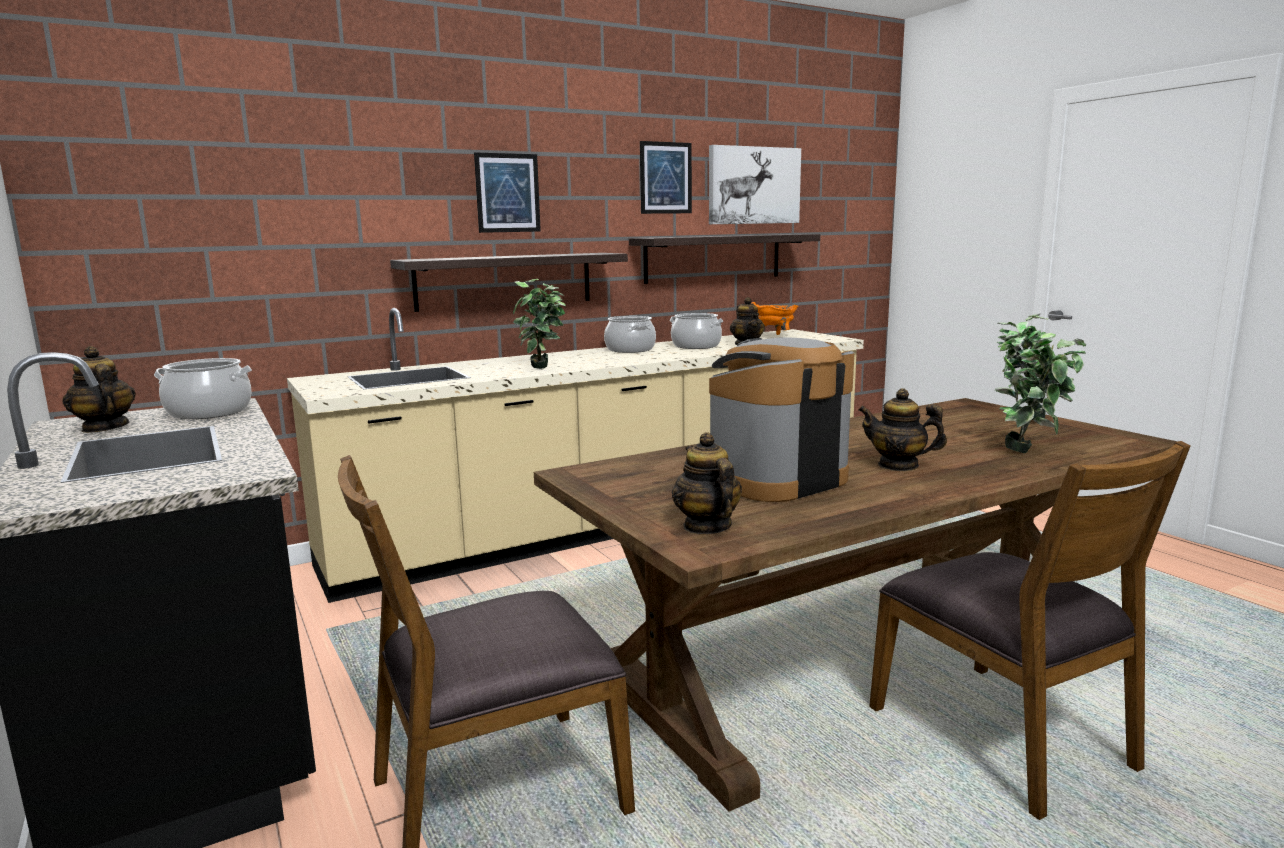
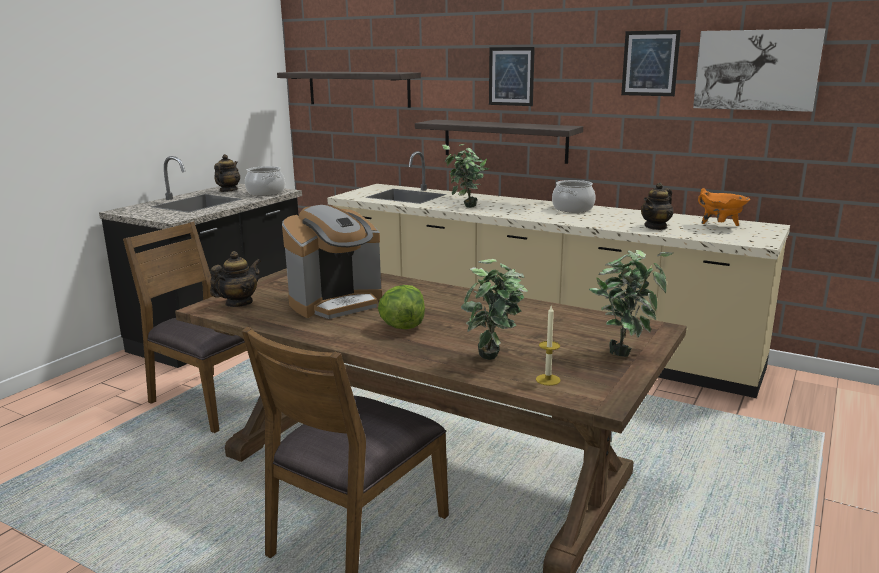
camera: 60 degrees right, 5 degrees up
(696, 346) = (622, 217): cooking pot -> none
(713, 258) = (697, 140): shelf -> shelf (358, 88)
(775, 480) = (336, 303): coffee machine -> coffee machine turned 120 degrees clockwise
(898, 465) = (402, 326): teapot -> lettuce
(1087, 445) = (548, 380): none -> candle

